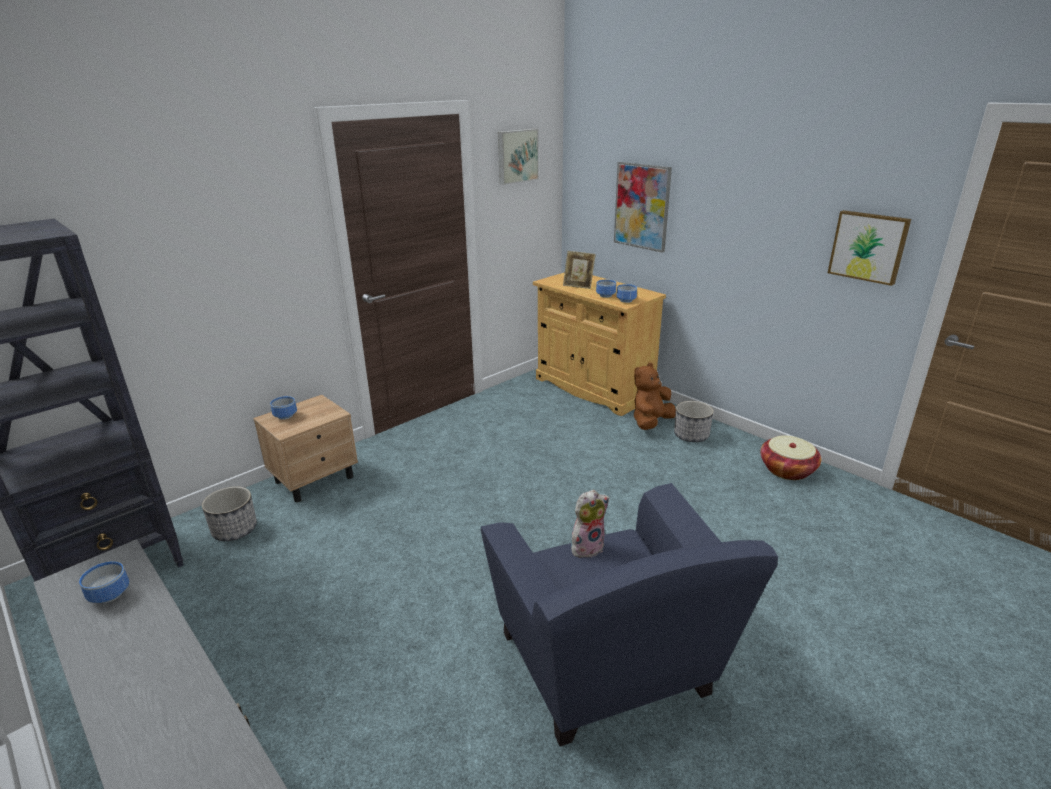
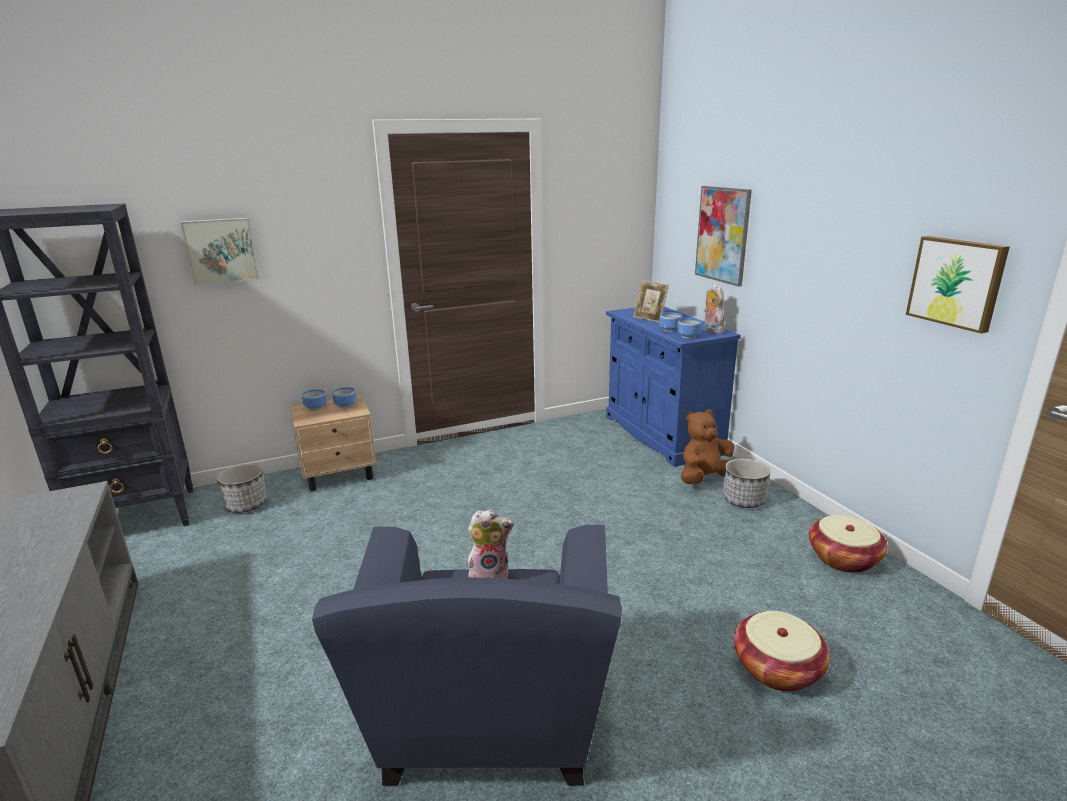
camera: 20 degrees right, 5 degrees down
(111, 595) = (50, 519): bowl -> bowl (346, 405)
(516, 156) = (597, 178): picture -> picture (221, 250)
(593, 388) = (662, 434): beige cabinet -> blue cabinet
(639, 292) = (711, 330): none -> plush toy
(790, 566) = (777, 669): none -> basket

